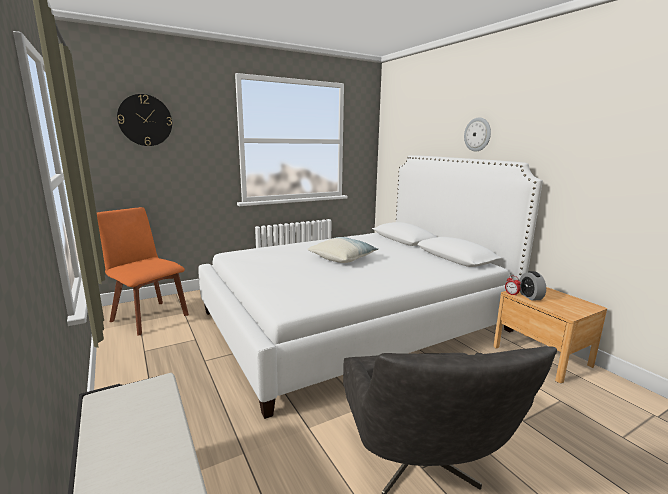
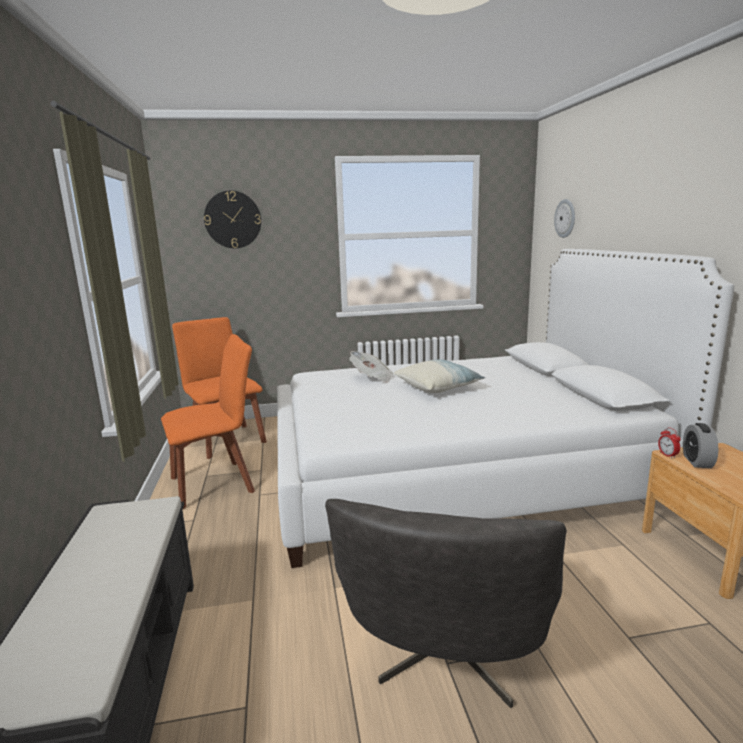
camera: 20 degrees right, 0 degrees up
(158, 356) = (217, 483): none -> orange chair
(287, 254) = (372, 378): none -> newspaper
(477, 134) = (652, 216): wall clock -> wall clock (565, 218)

